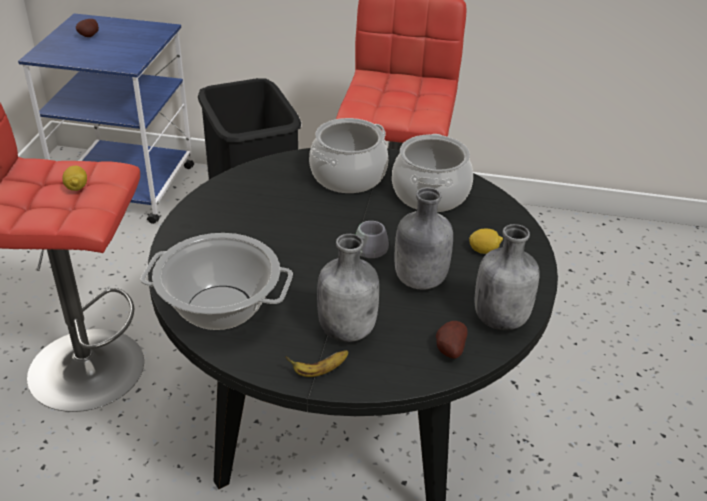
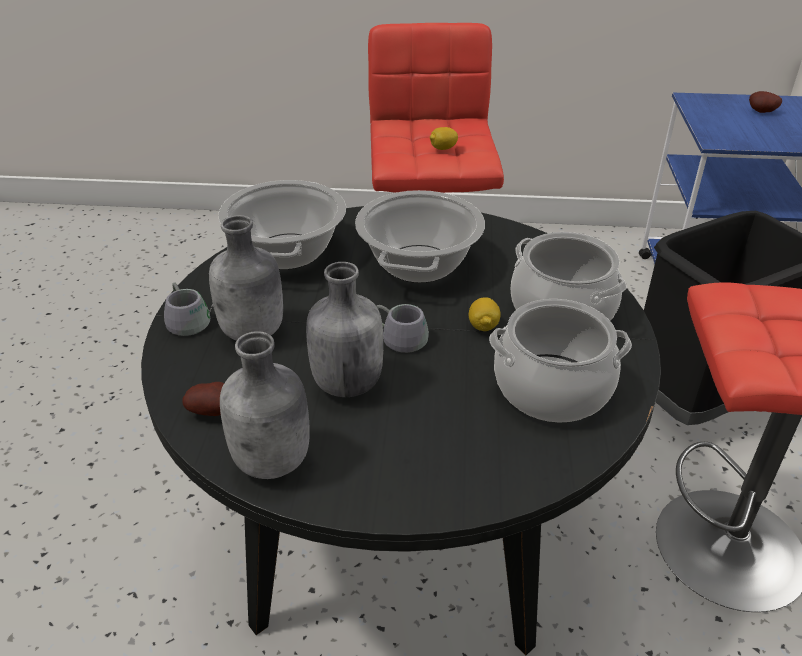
camera: 85 degrees right, 0 degrees up
(268, 231) = (419, 264): none -> cooking pot
(319, 371) = (191, 318): banana -> grey mug
(484, 250) = (425, 446): lemon -> lemon (483, 326)

